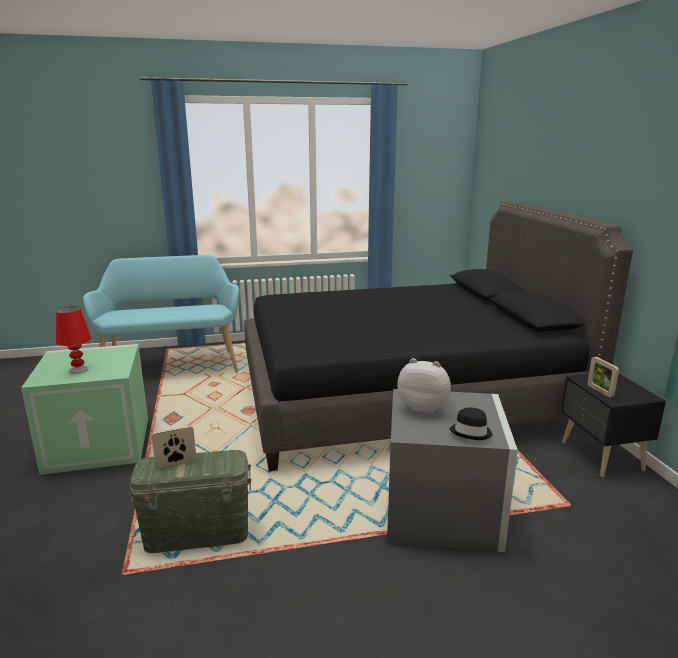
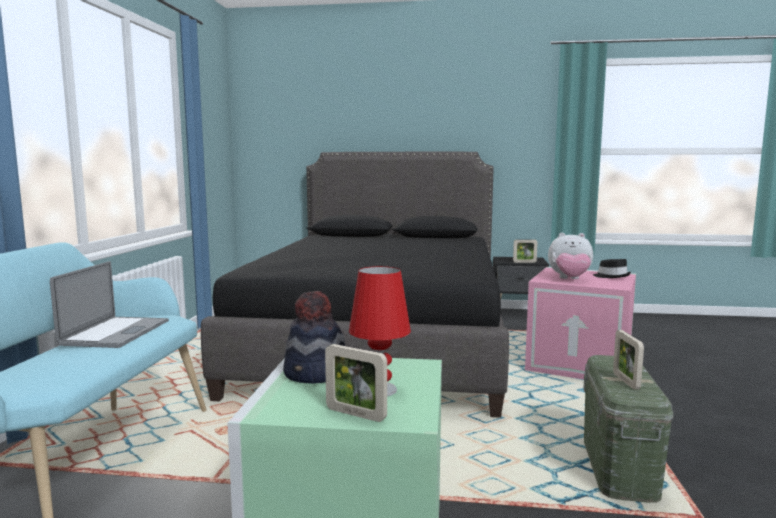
camera: 70 degrees left, 10 degrees down
(48, 369) = (355, 414): none -> picture frame
(103, 354) = (317, 374): none -> hat
(187, 308) = (116, 332): none -> laptop
(424, 408) = (570, 279): plush toy -> plush toy turned 120 degrees counterclockwise
(443, 511) = (581, 363): grey storage box -> pink storage box

